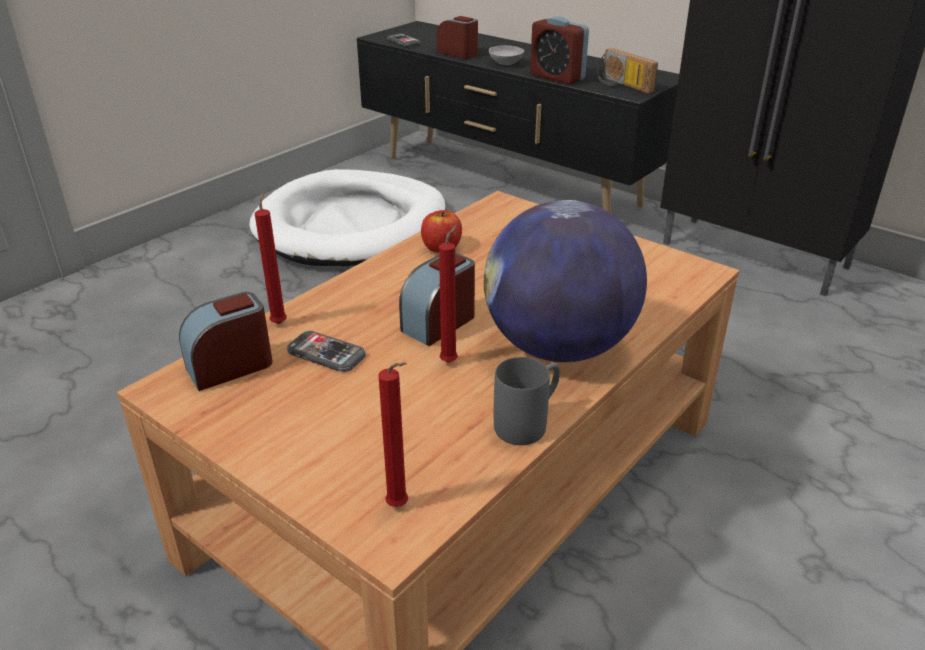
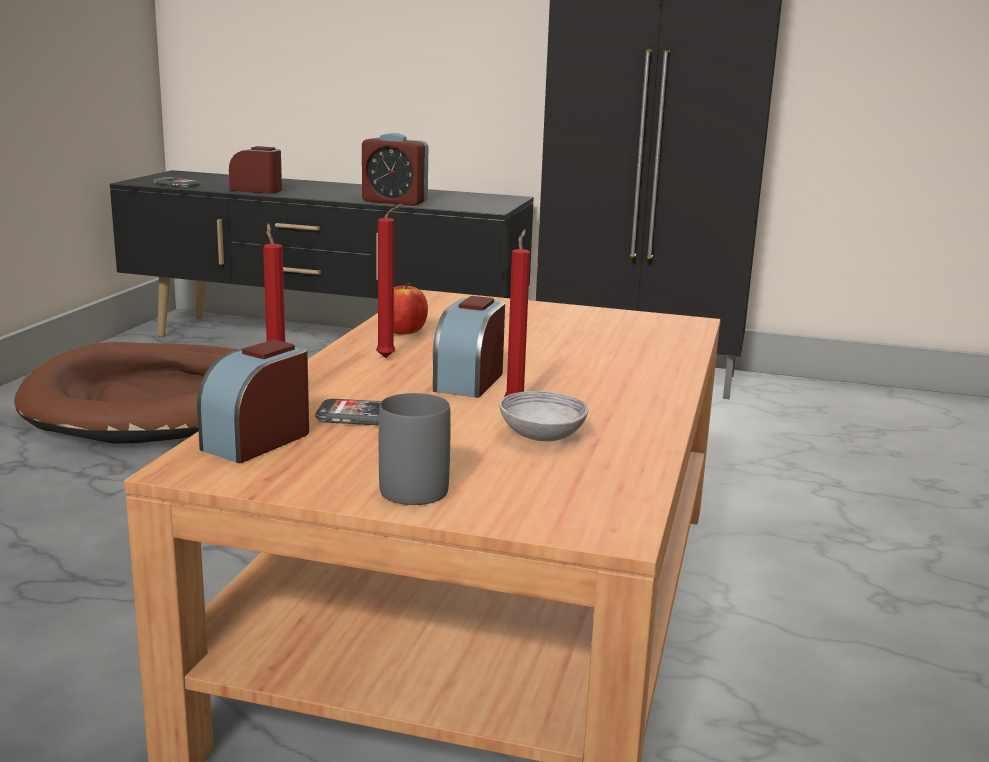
camera: 25 degrees left, 15 degrees down
(352, 226) = (155, 403): white dog bed -> brown dog bed
(400, 507) = (591, 506): red candle -> red candle (389, 358)
(506, 63) = (323, 195): grey bowl -> grey bowl (542, 436)
(528, 423) = (649, 433): grey mug -> grey mug (422, 485)
(558, 347) = (615, 383): globe -> none
(621, 85) = (471, 204): radio -> none

